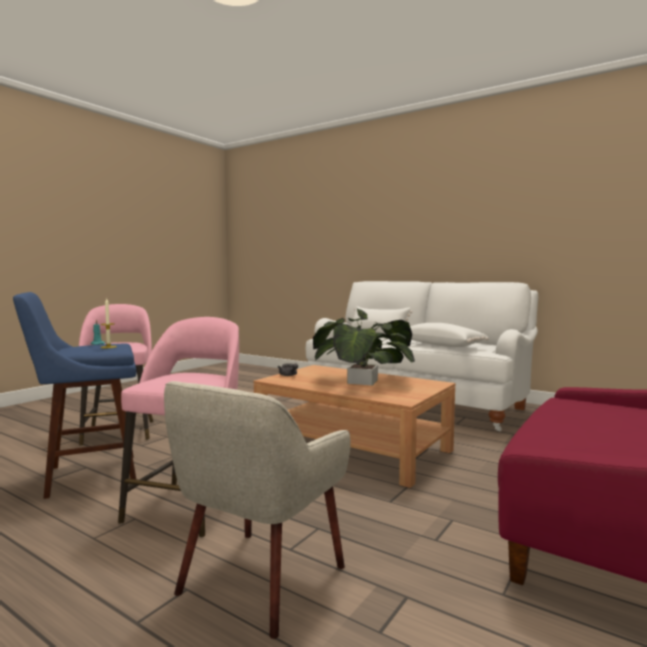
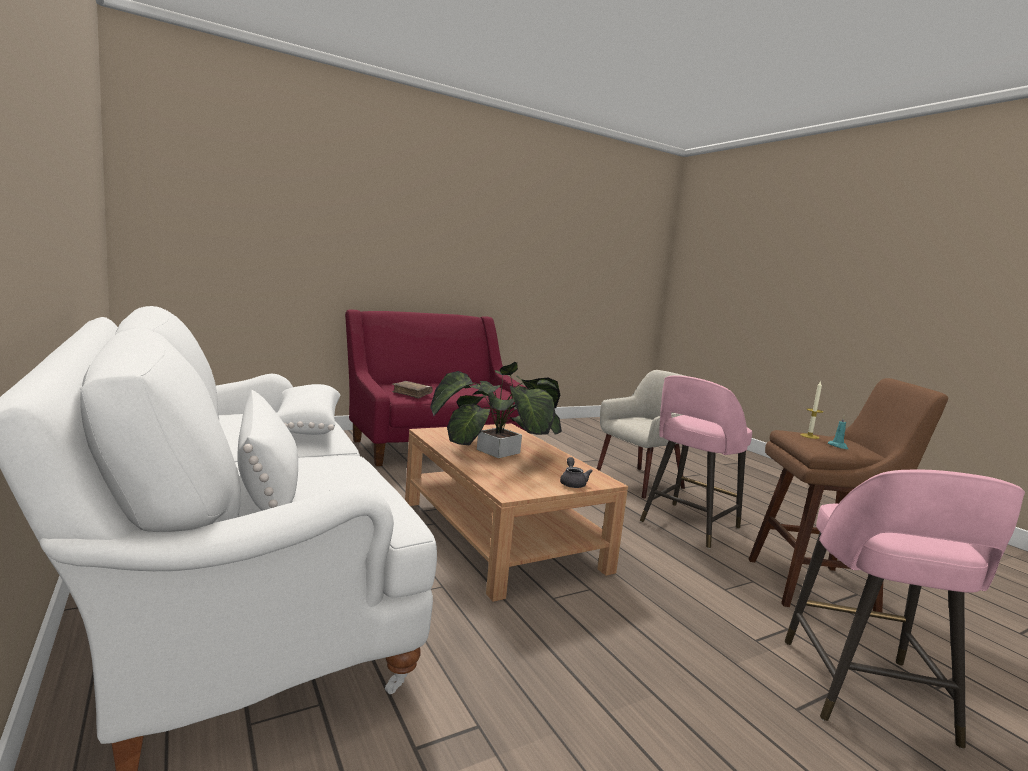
camera: 155 degrees left, 5 degrees up
(86, 476) = (817, 586): blue stool -> brown stool
(580, 405) = (412, 394): none -> brown book

